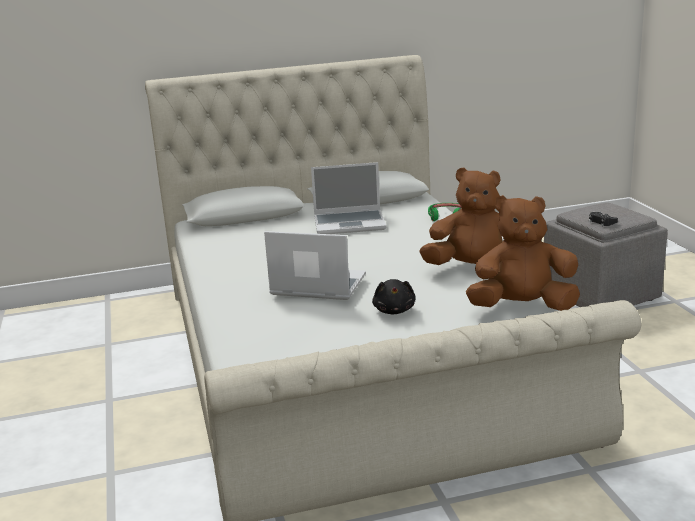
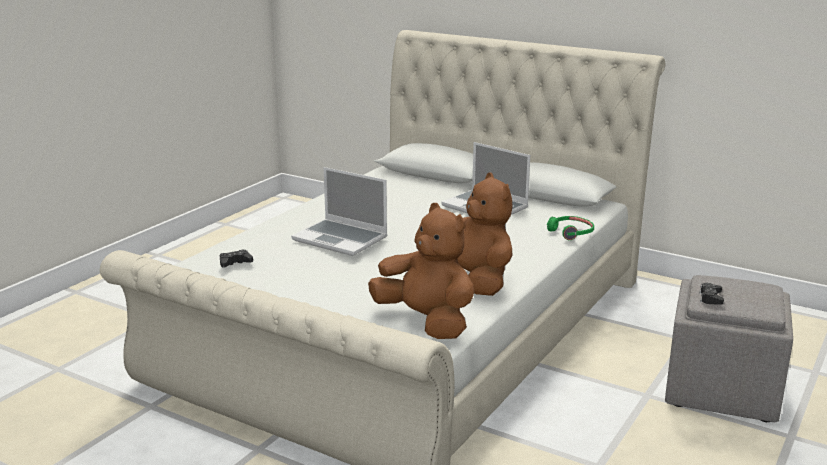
camera: 45 degrees right, 0 degrees up
(283, 342) = (235, 263): none -> black game controller
(316, 286) = (341, 239): laptop -> laptop turned 150 degrees clockwise
(394, 310) = (345, 279): black plush toy -> none

